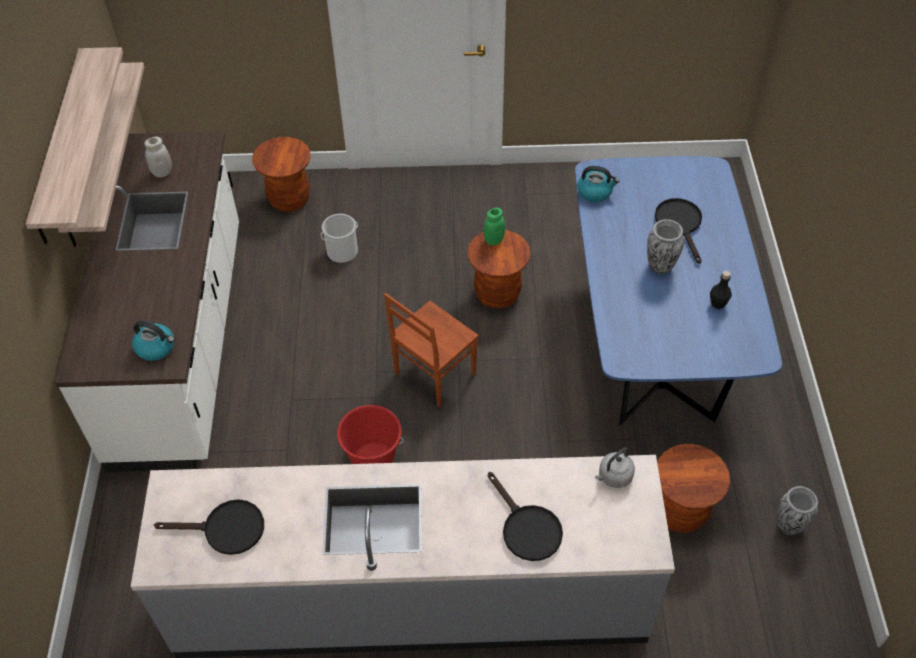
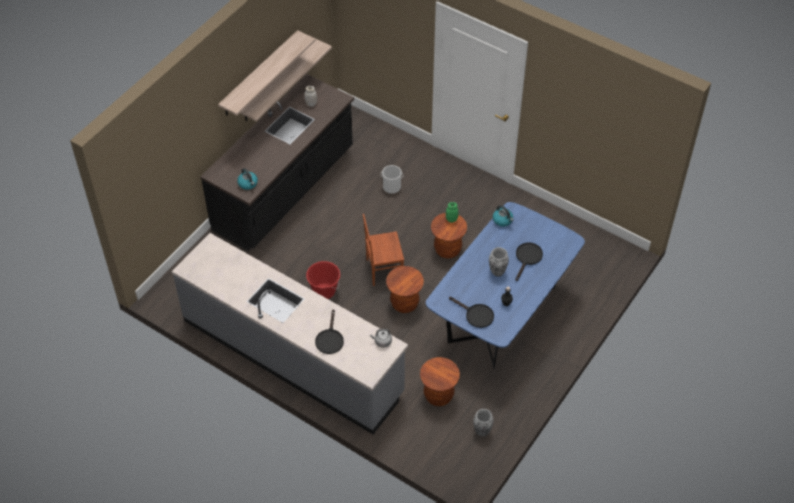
camera: 35 degrees right, 0 degrees up
(182, 342) = (285, 190): white counter -> black counter
(225, 529) = (219, 271): black frying pan -> black frying pan (476, 315)
(289, 199) = (389, 145): brown stool -> brown stool (404, 303)

